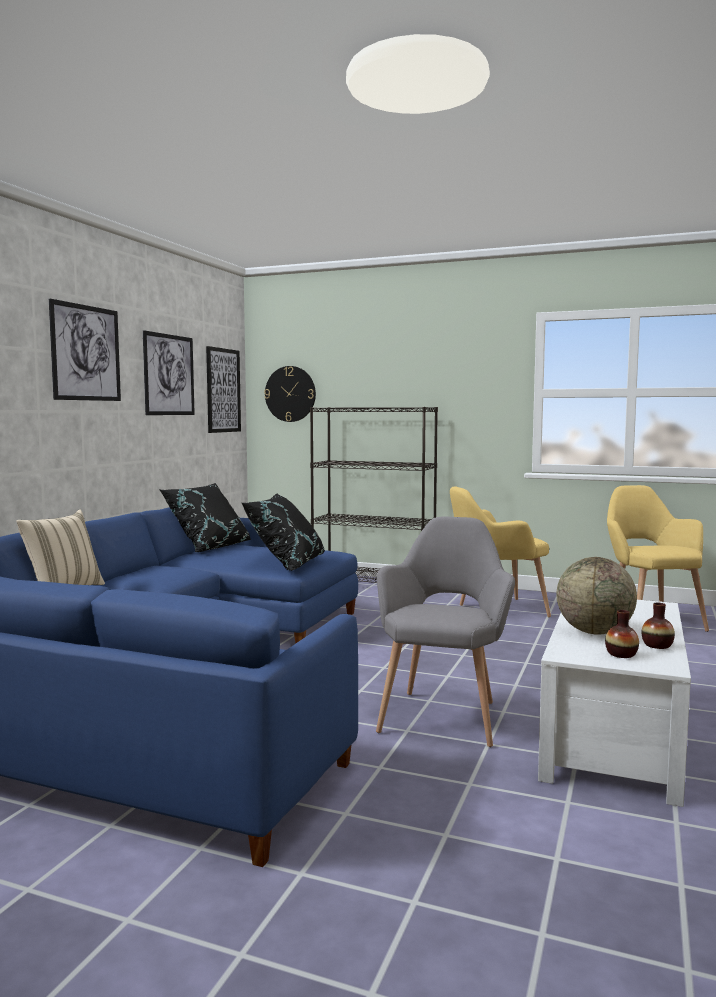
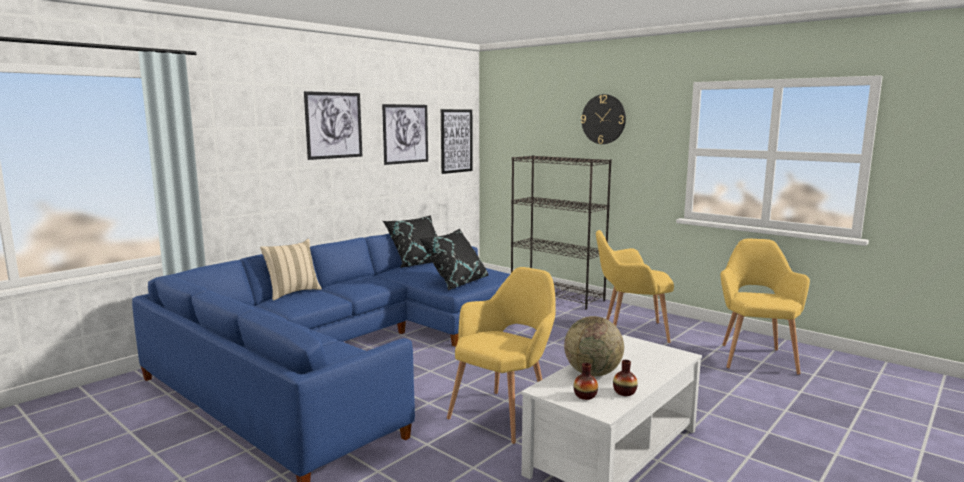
camera: 20 degrees right, 5 degrees up
(290, 394) = (508, 143): wall clock -> wall clock (603, 119)
(444, 714) = (505, 412): grey armchair -> yellow armchair

